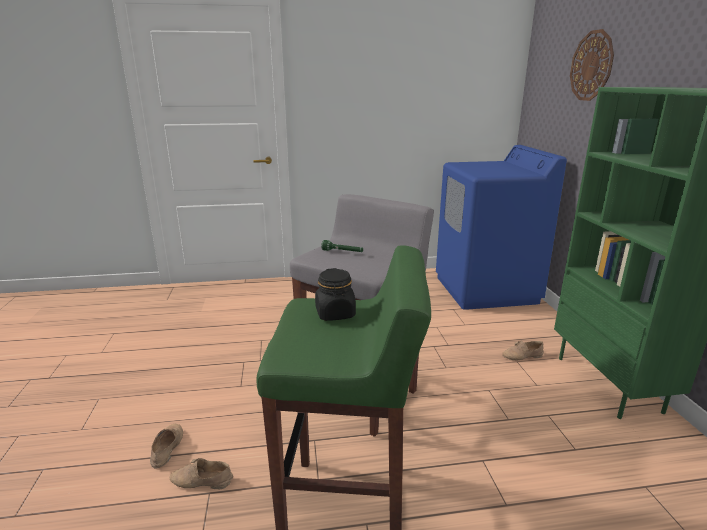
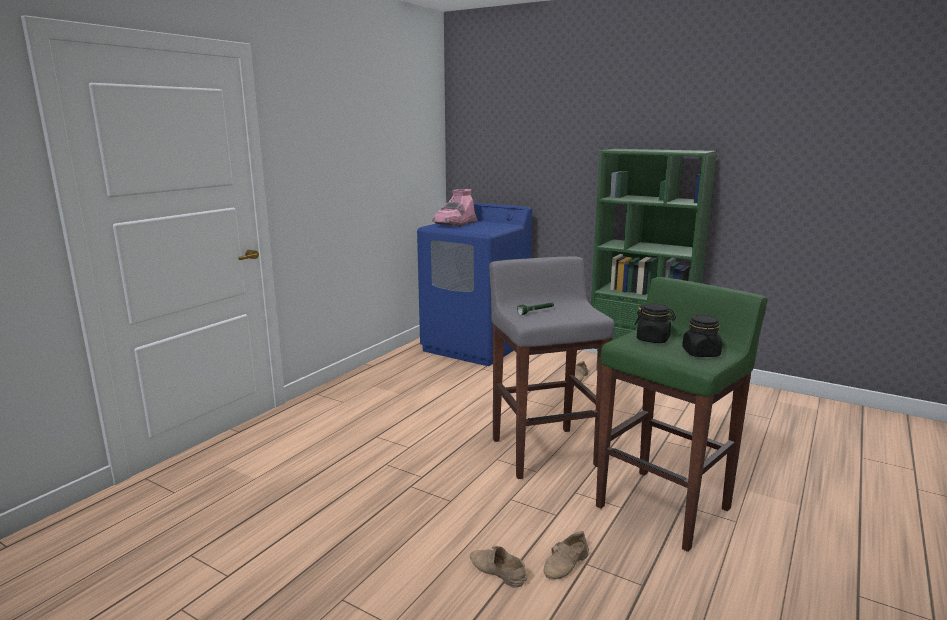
camera: 50 degrees left, 5 degrees down
(321, 347) = (701, 353): none -> black jar
(484, 164) = (455, 224): none -> pink boot
(591, 66) = (539, 131): wall clock -> none

